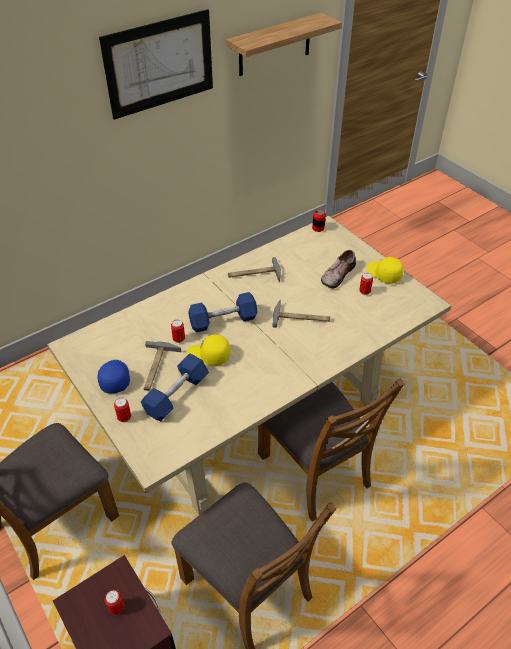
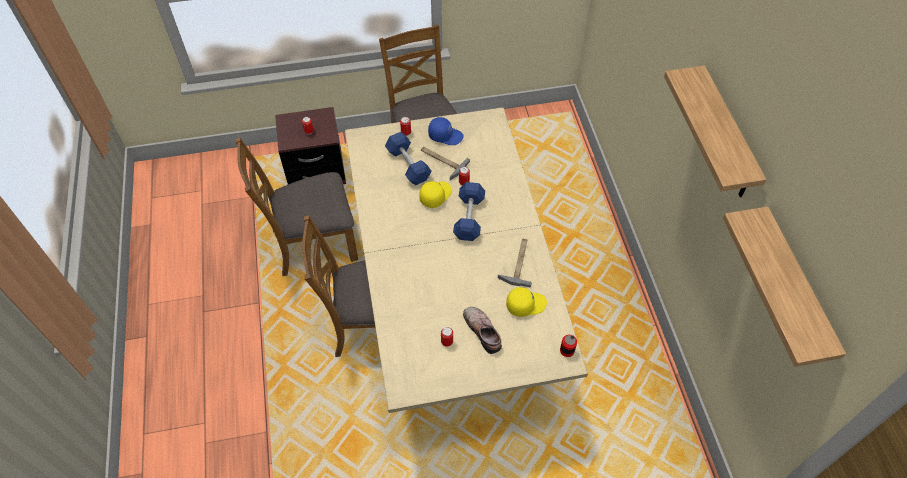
camera: 115 degrees right, 10 degrees up
(160, 64) = (726, 136): picture -> shelf
(301, 317) = (442, 274): hammer -> none
(383, 274) = (463, 373): yellow cap -> yellow cap (525, 304)

